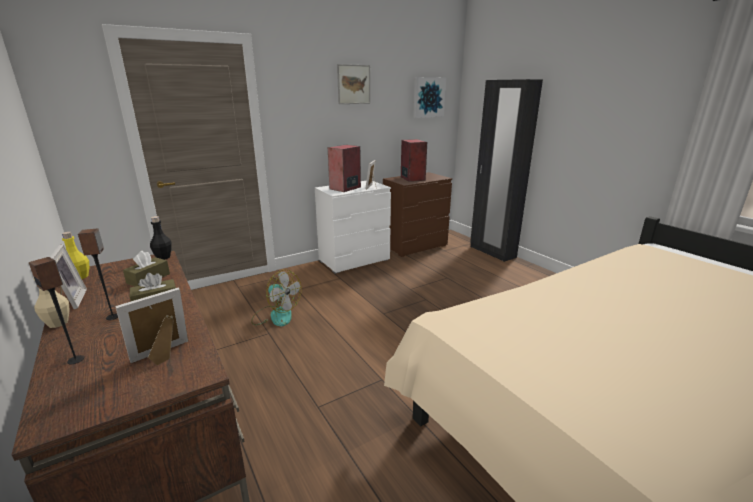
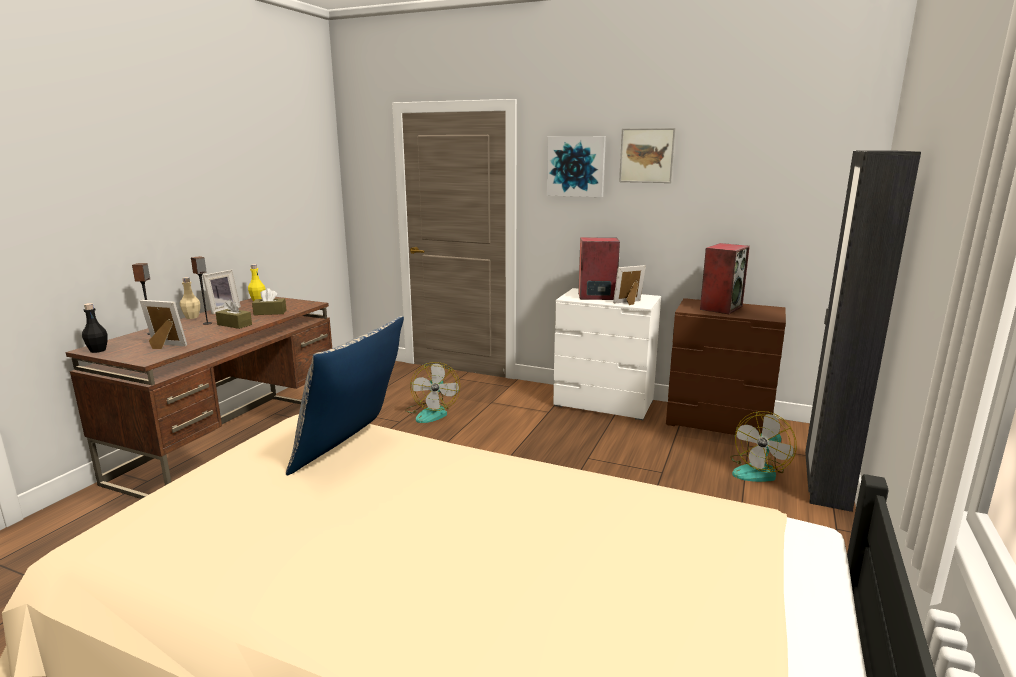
camera: 55 degrees right, 5 degrees down
(163, 257) = (310, 304): black bottle -> black bottle (98, 350)
(428, 97) = (796, 178): picture -> picture (576, 166)
(468, 258) = (759, 471): none -> fan
(522, 314) = (352, 449): none -> pillow

